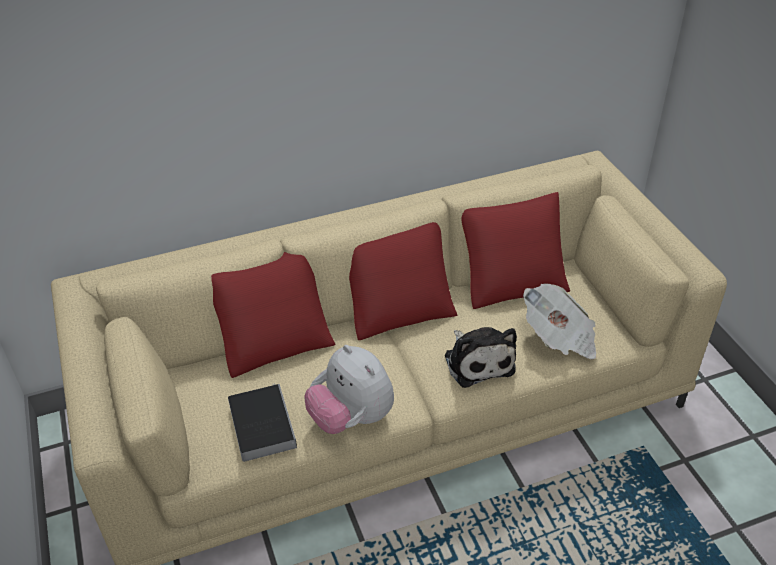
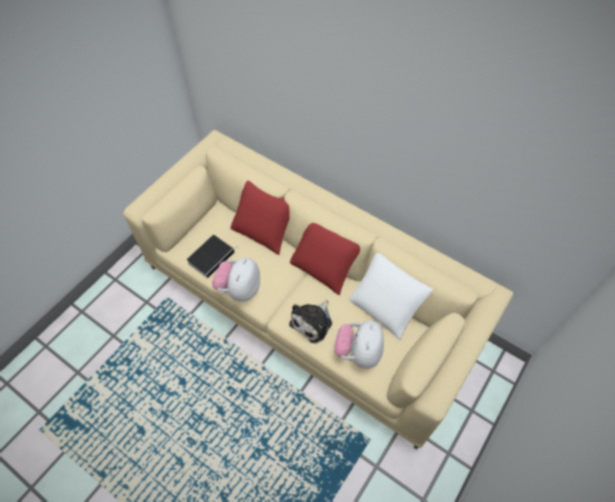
camera: 55 degrees right, 15 degrees up
(512, 281) = (385, 307): red pillow -> white pillow
(559, 337) = (358, 352): newspaper -> plush toy

